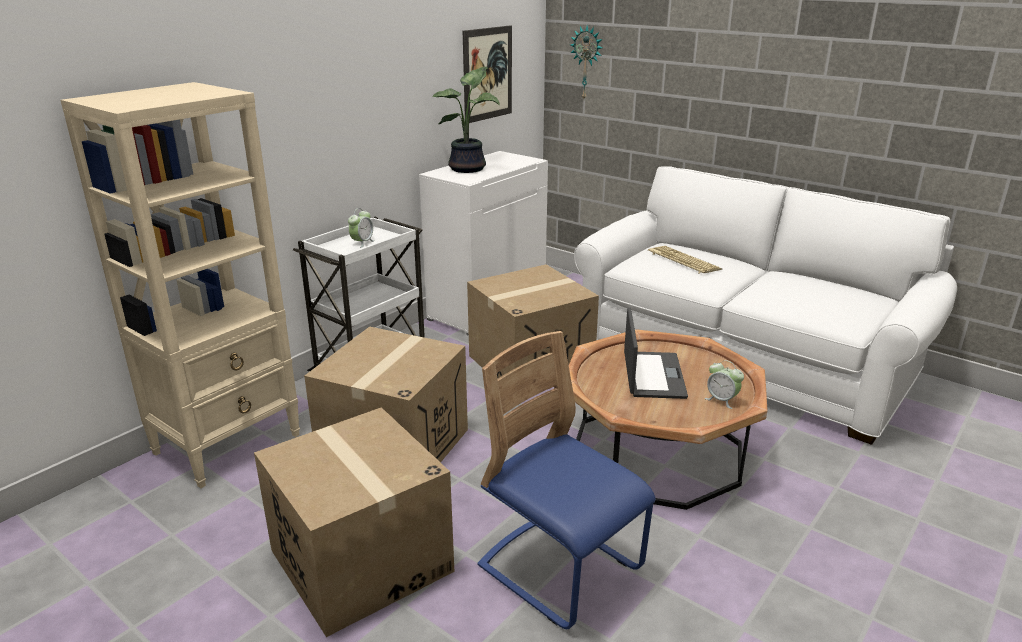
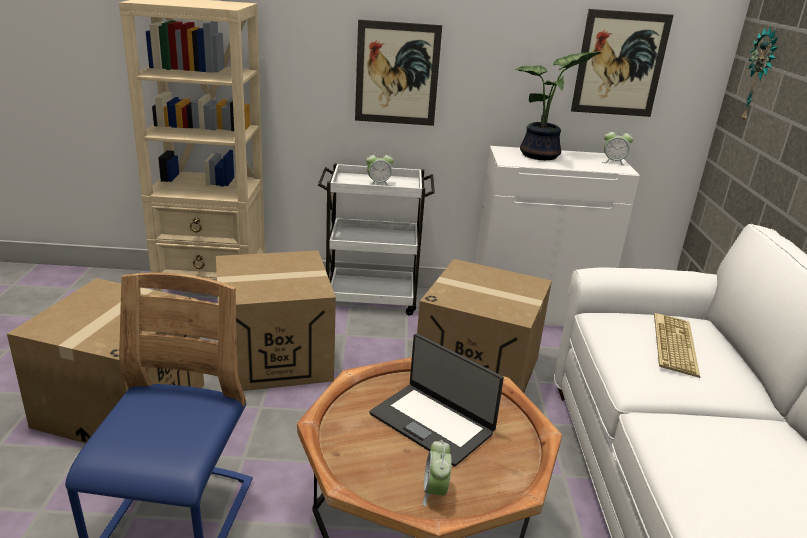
camera: 50 degrees right, 0 degrees up
(336, 127) = (397, 74): none -> picture
(514, 157) = (613, 162): none -> alarm clock
(652, 375) = (432, 423): laptop -> laptop turned 75 degrees clockwise

